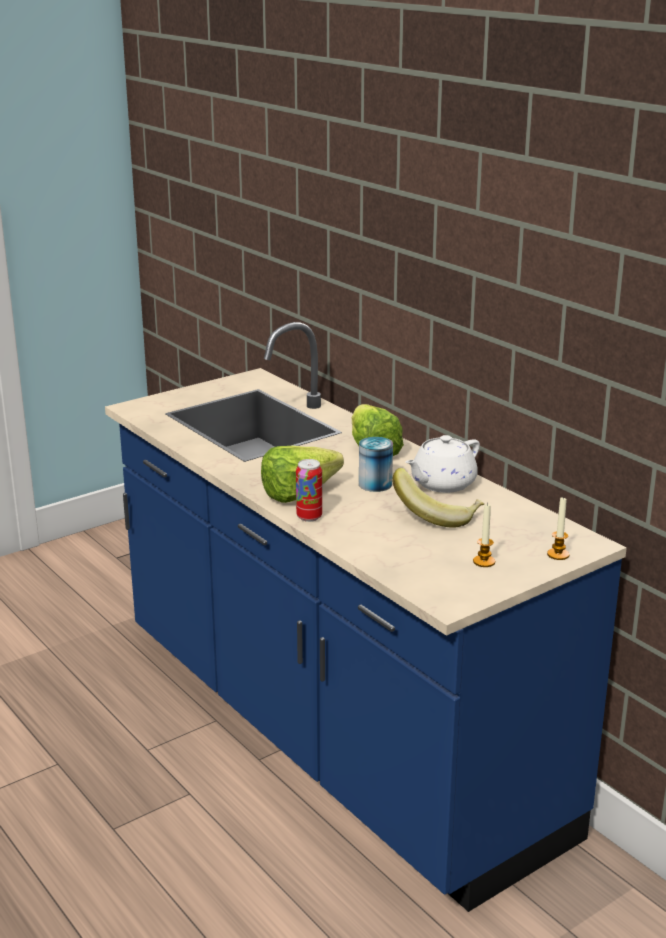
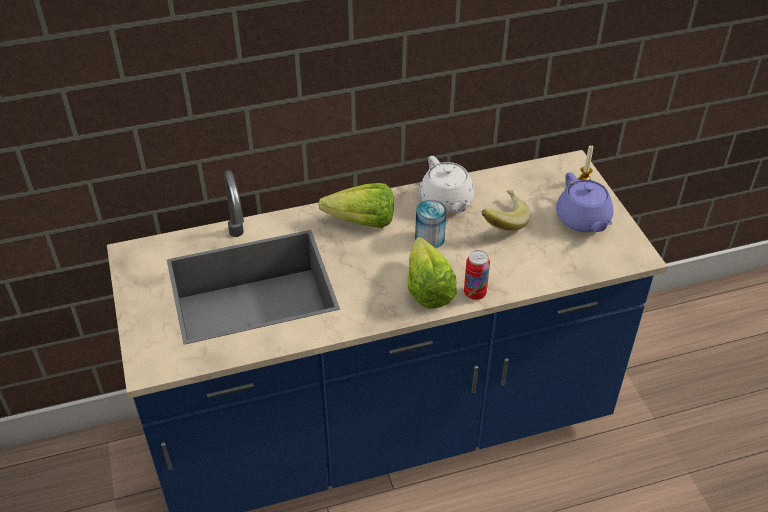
camera: 70 degrees left, 20 degrees up
(484, 562) = (583, 220): candle -> purple teapot

